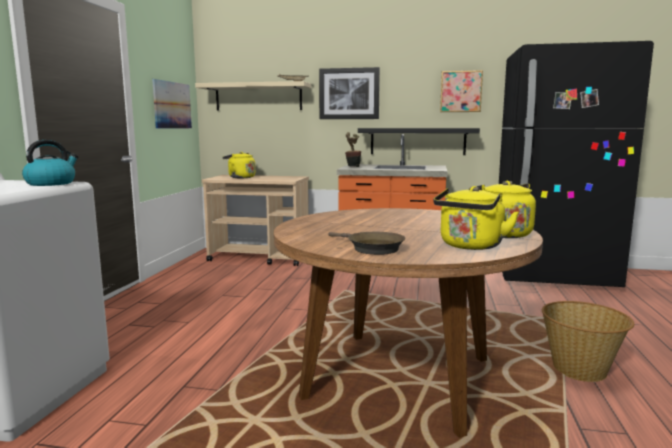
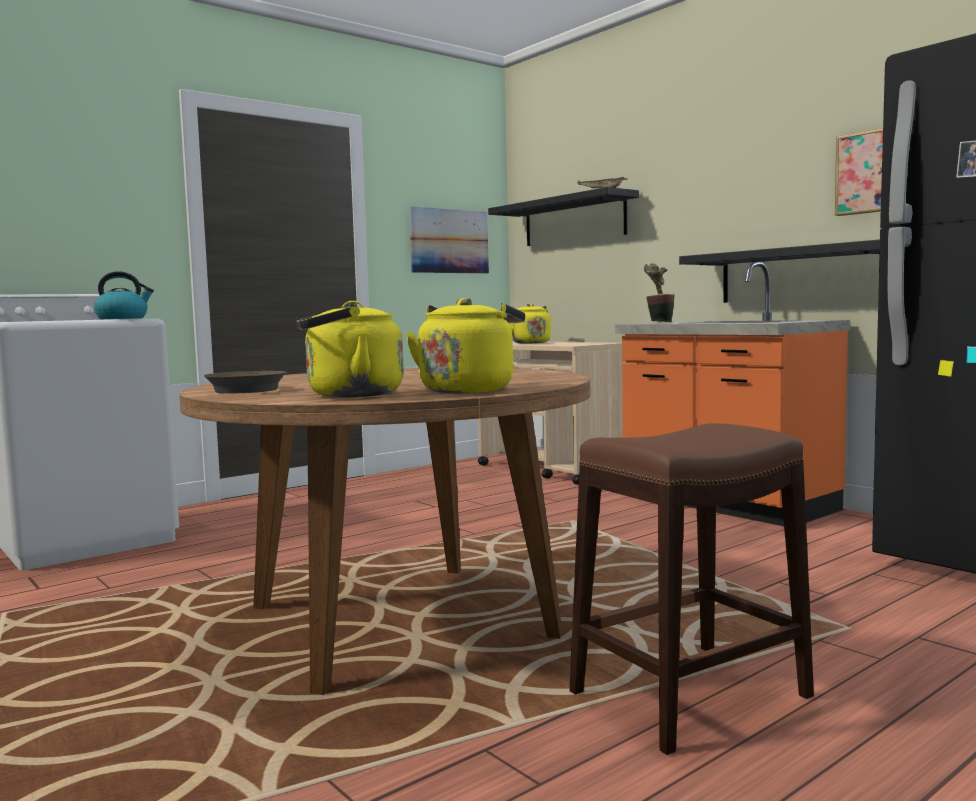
camera: 40 degrees right, 5 degrees down
(258, 97) = (574, 221): beige shelf -> black shelf
(349, 93) = (691, 200): picture -> none
(580, 369) = (691, 695): basket -> brown stool

